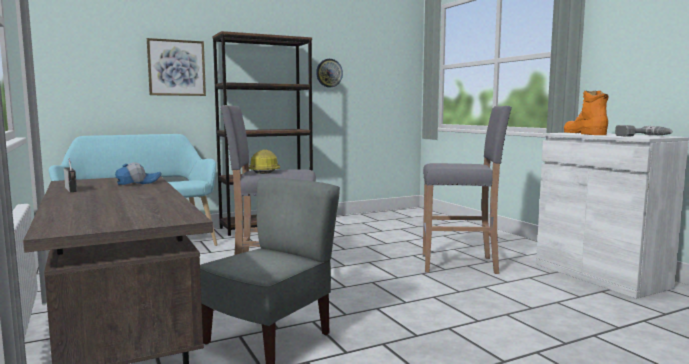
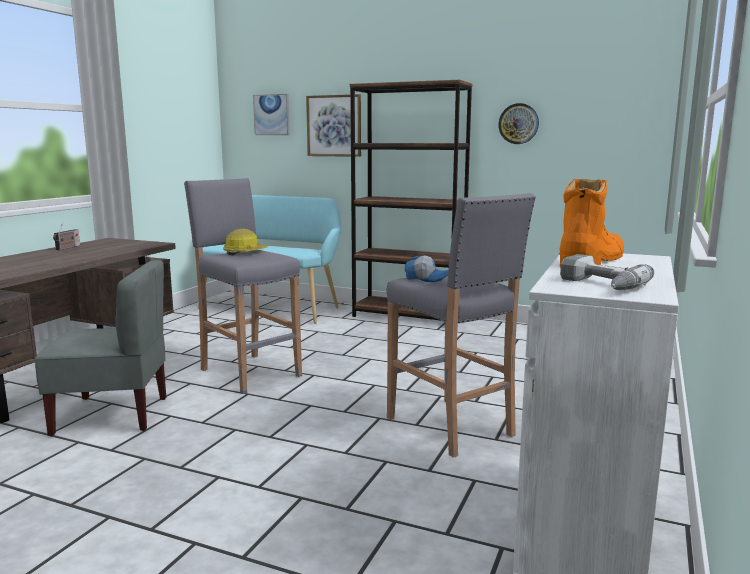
camera: 50 degrees right, 5 degrees up
(102, 53) = (272, 115): none -> picture
(138, 183) = (120, 248): cap -> cap (428, 279)

